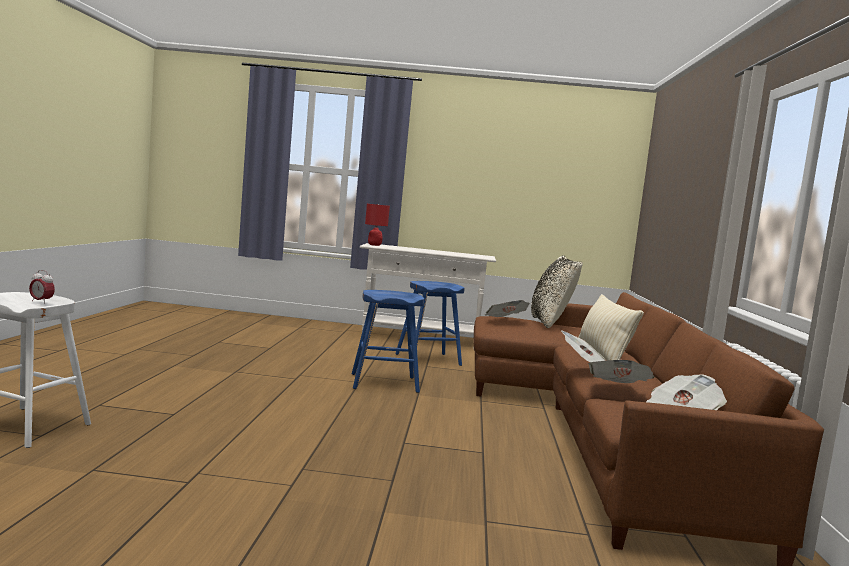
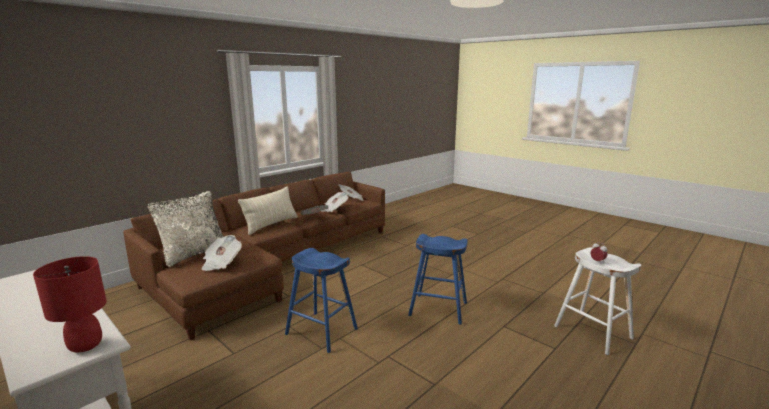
camera: 140 degrees left, 10 degrees up
(427, 360) = (206, 367): blue stool -> blue stool (438, 309)

